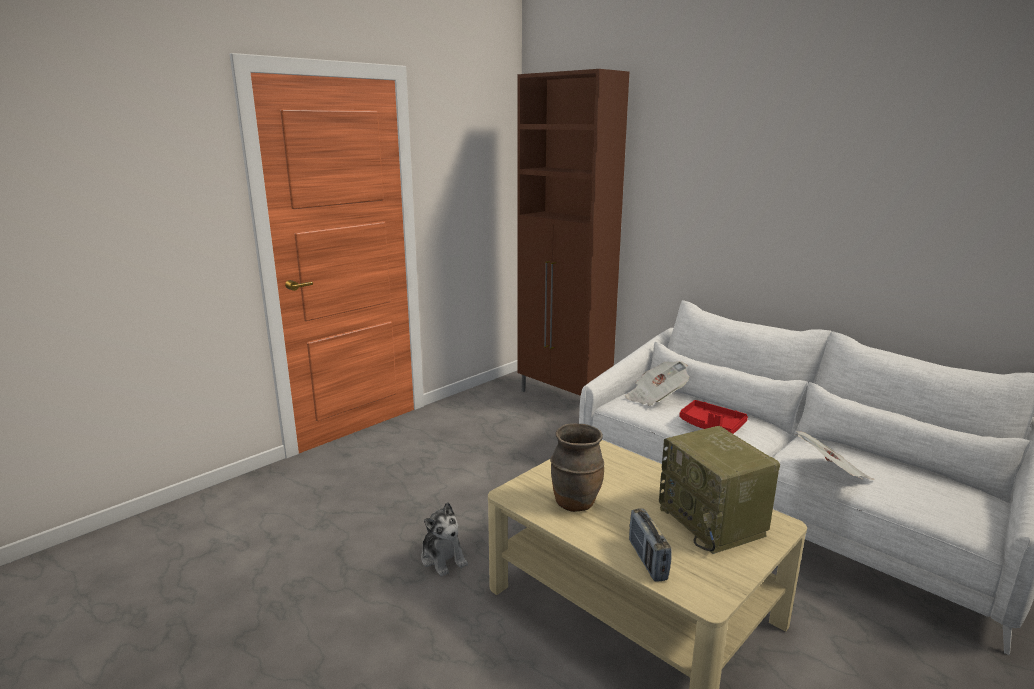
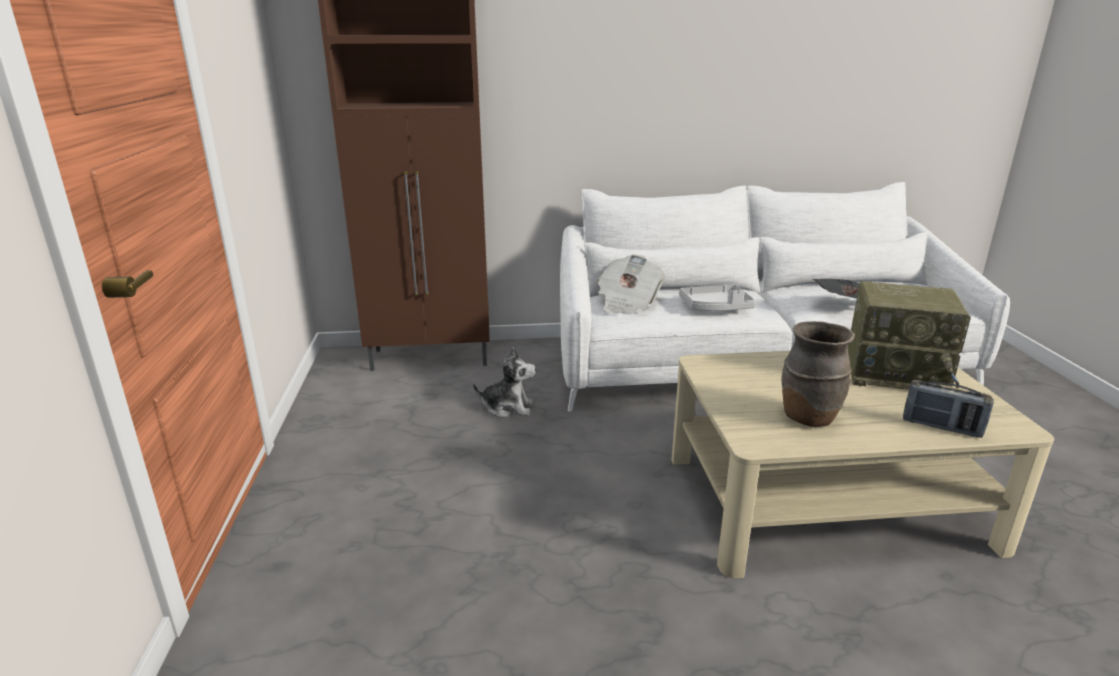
camera: 50 degrees left, 5 degrees up
(443, 558) = (638, 586): plush toy -> plush toy (508, 408)
(711, 426) = (716, 307): red tray -> grey tray

